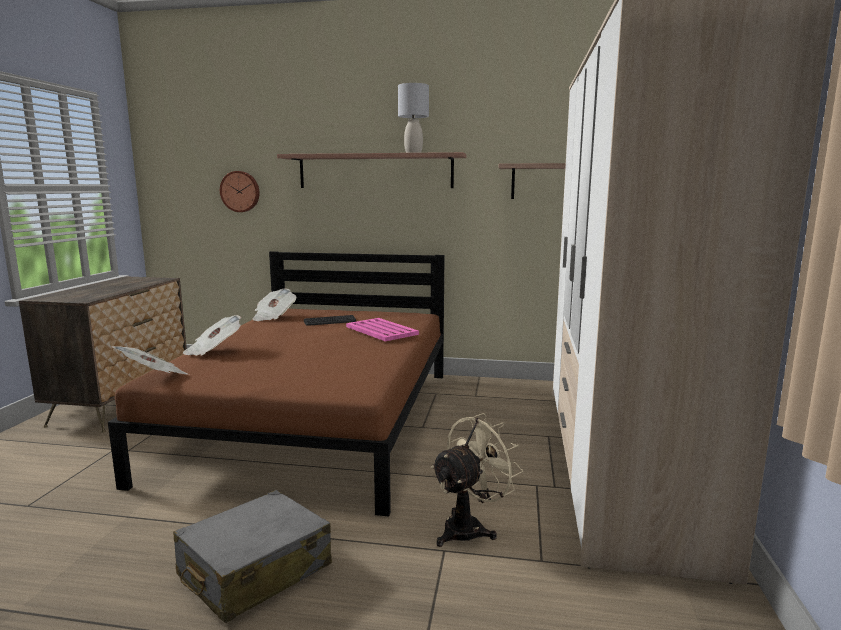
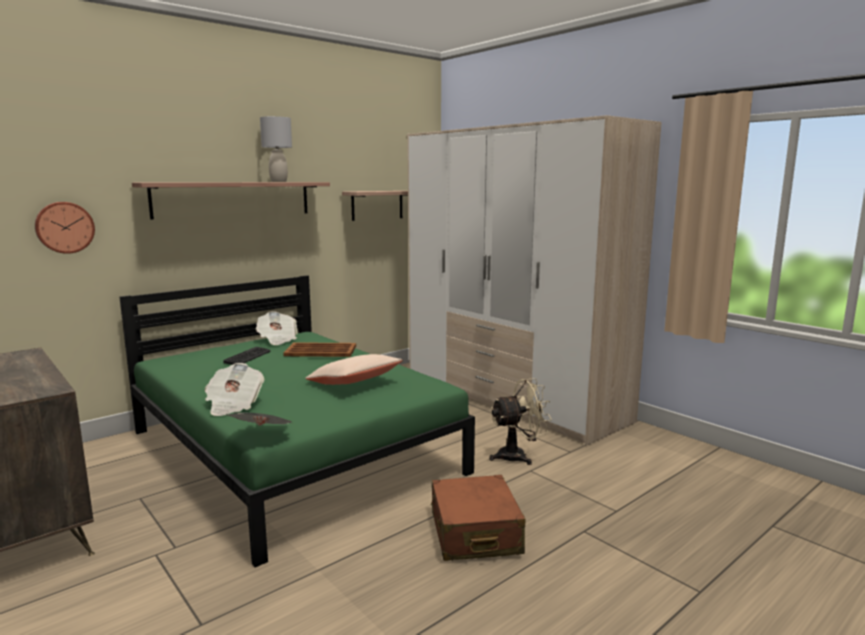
camera: 50 degrees left, 0 degrees up
(254, 571) = (474, 533): grey suitcase -> brown suitcase
(273, 317) = (175, 368): newspaper -> newspaper (277, 339)
(317, 420) = (293, 451): brown bed -> green bed
(321, 363) = (354, 383): none -> beige pillow
(382, 330) = (321, 351): pink tray -> brown tray
(470, 527) = (518, 456): beige fan -> beige fan turned 75 degrees clockwise

